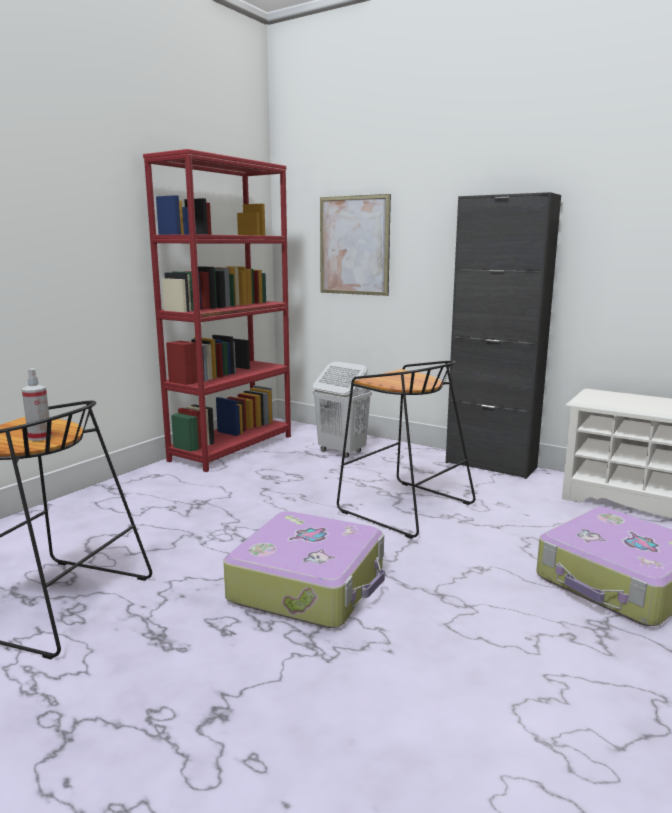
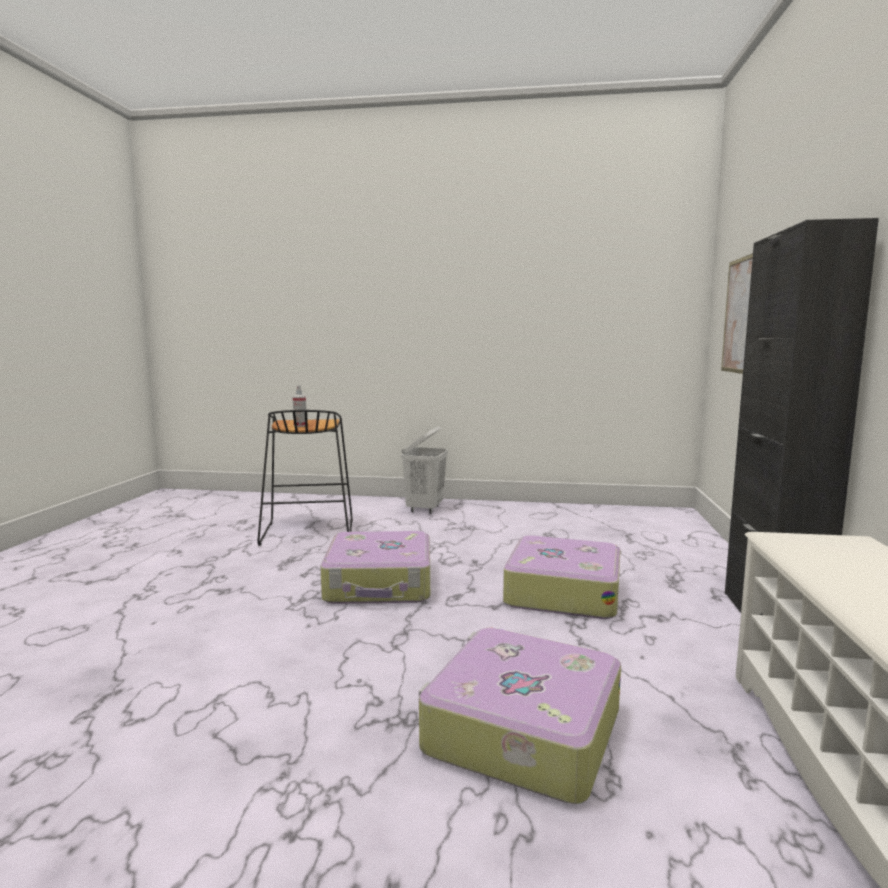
camera: 65 degrees right, 5 degrees down
(232, 448) = (587, 512): red bookcase -> none
(341, 452) = (656, 545): white laundry basket -> white laundry basket (425, 509)
(403, 507) = (562, 592): black stool -> suitcase

